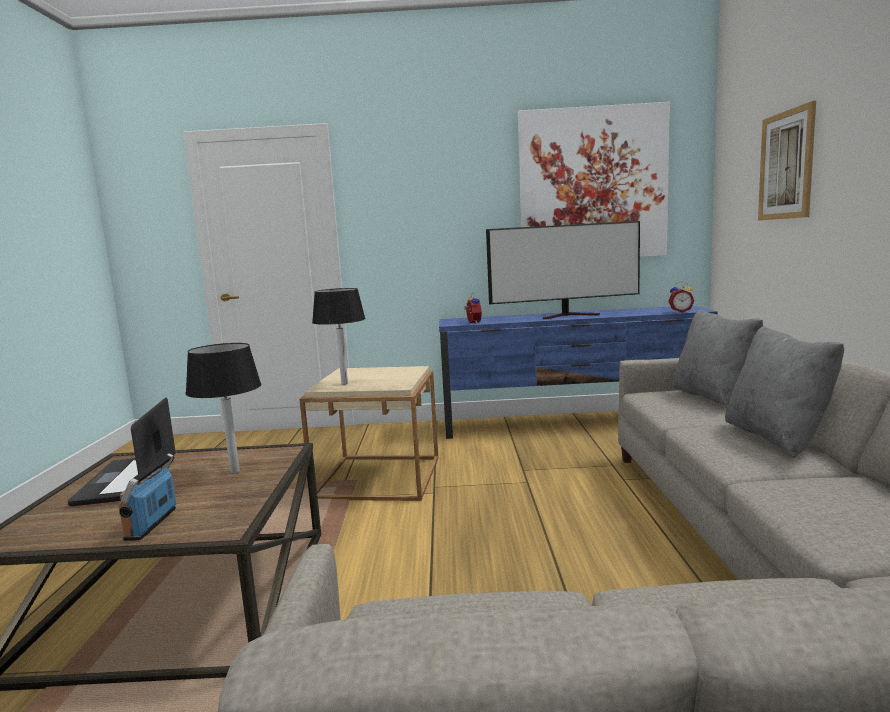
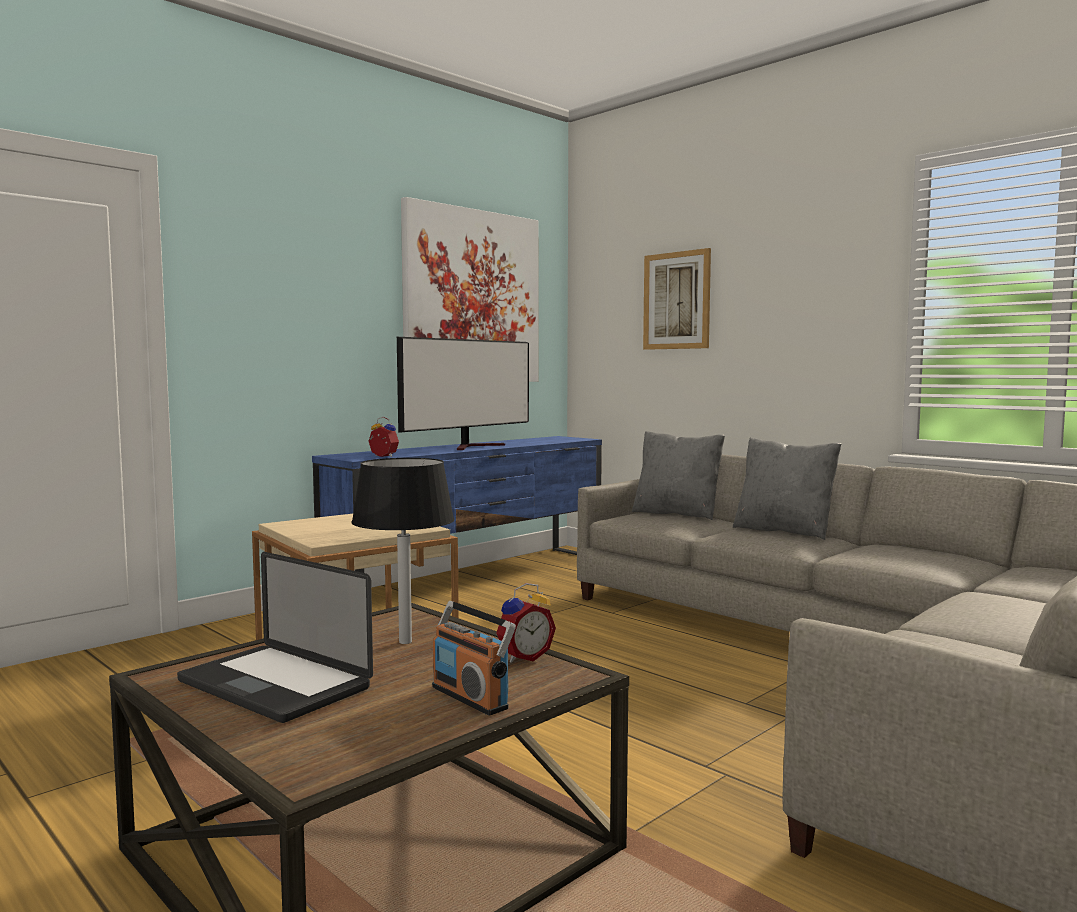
camera: 45 degrees left, 5 degrees down
(344, 383) = (340, 534): black table lamp -> none
(680, 311) = (571, 440): alarm clock -> alarm clock (523, 657)

